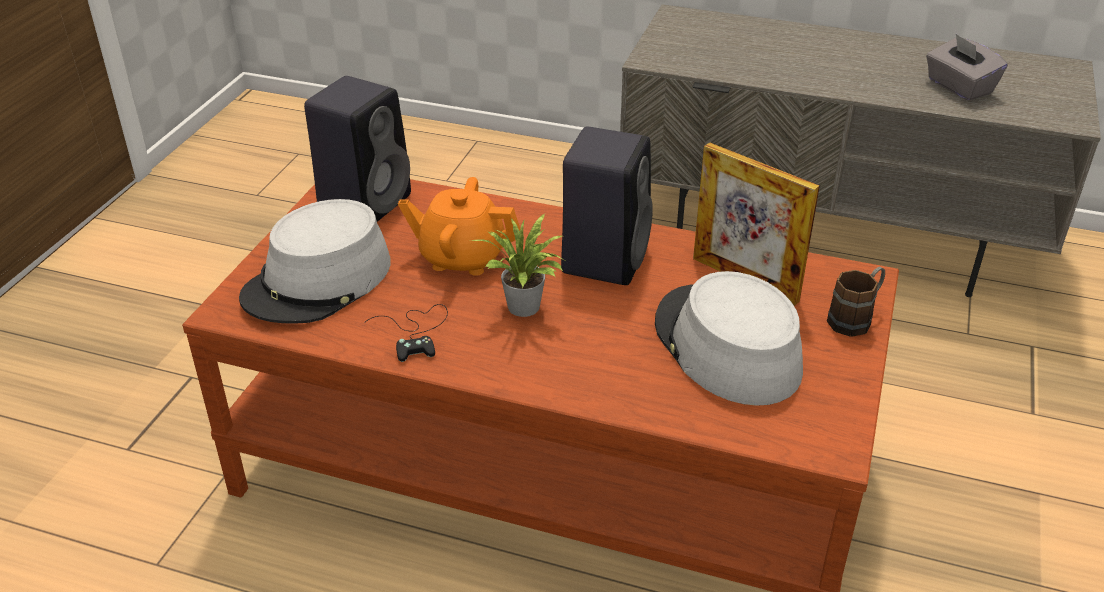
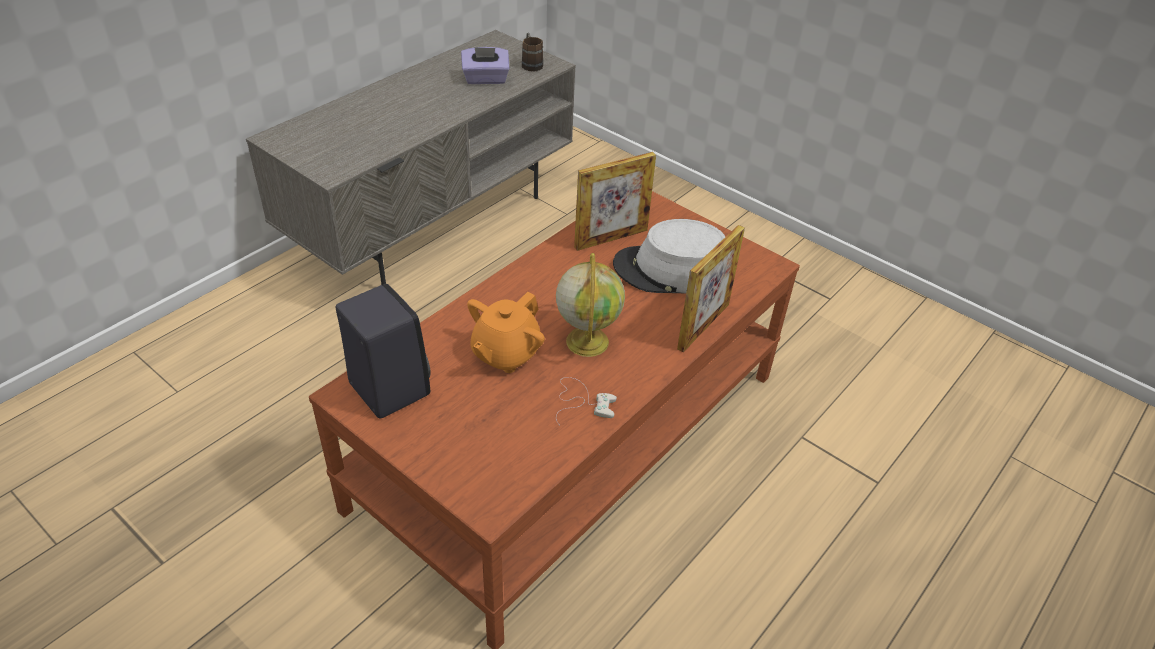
camera: 70 degrees left, 5 degrees up
(318, 281) = (484, 442): grey hat -> none
(416, 332) = (582, 401): black game controller -> white game controller
(525, 309) = (586, 340): potted plant -> globe
(605, 257) = (551, 286): black speaker -> none
(626, 404) = (703, 326): none -> picture frame
(855, 318) = (670, 214): brown mug -> brown mug (531, 63)
(959, 87) = (485, 79): grey tissue box -> purple tissue box

